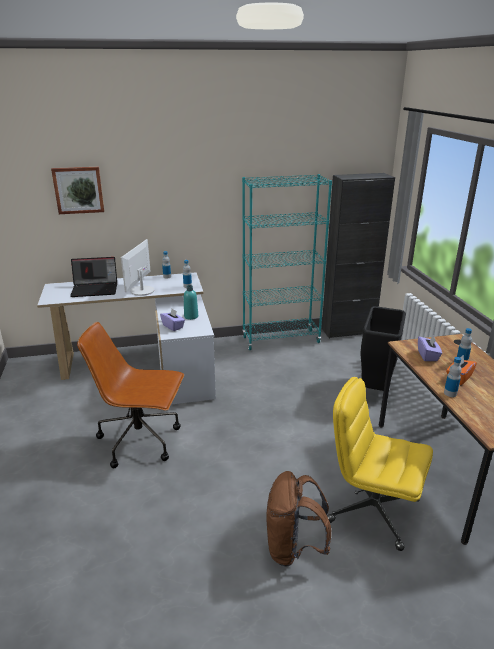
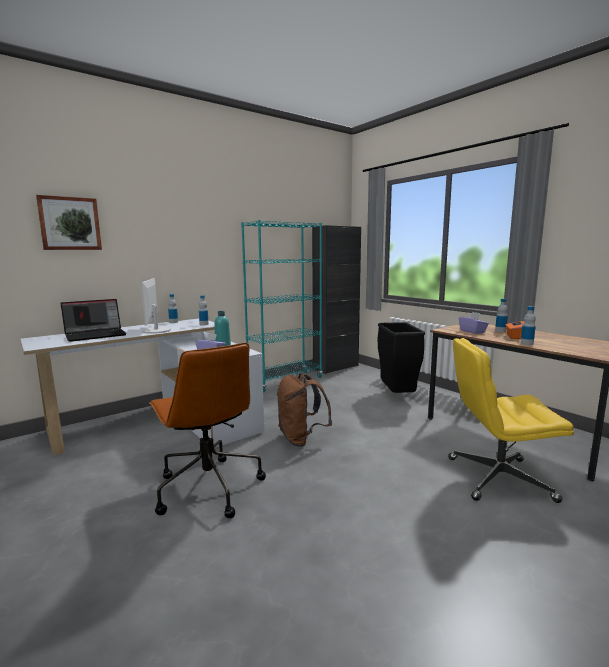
camera: 25 degrees left, 15 degrees down
(141, 440) = (208, 487): brown office chair -> brown office chair turned 105 degrees counterclockwise
(293, 548) = (473, 536): brown backpack -> brown backpack (301, 439)

